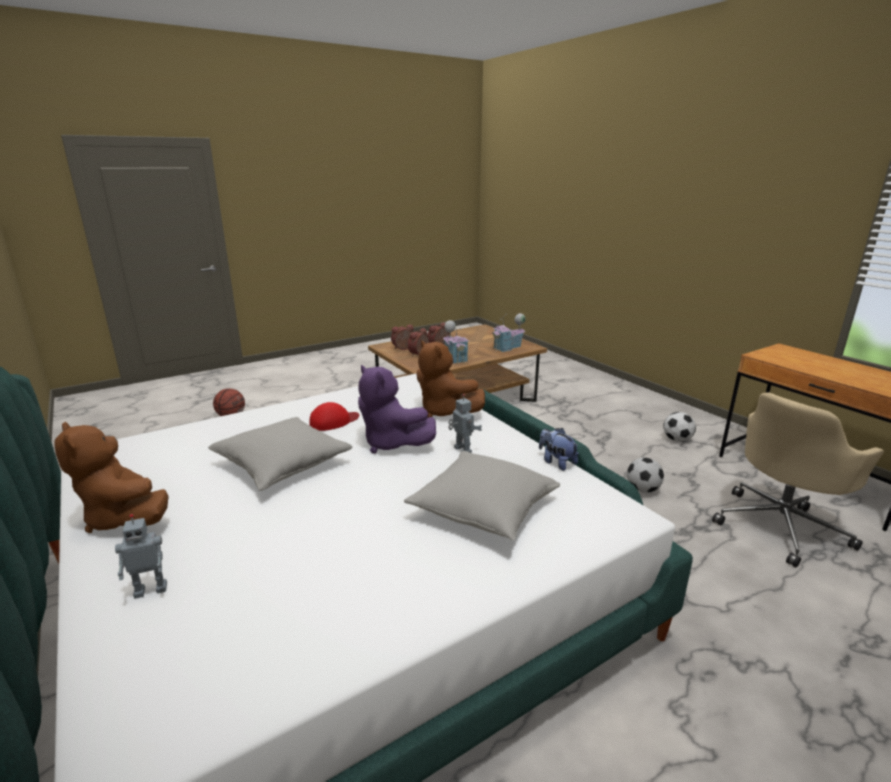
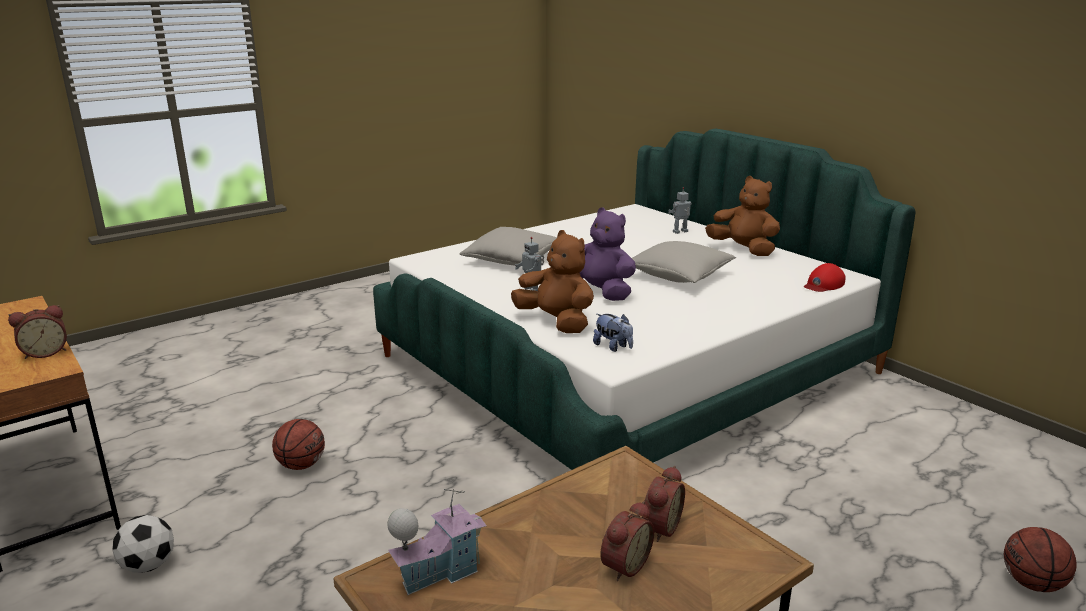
camera: 175 degrees right, 0 degrees up
(334, 421) = (671, 308): red cap -> red cap (823, 284)
(403, 349) = (710, 550): alarm clock -> alarm clock (45, 352)
(455, 358) = (571, 513): toy house -> none
(556, 462) = (450, 284): plush toy -> plush toy (613, 347)
(642, 489) = (301, 465): football -> basketball
(781, 526) = (184, 430): beige office chair -> none

